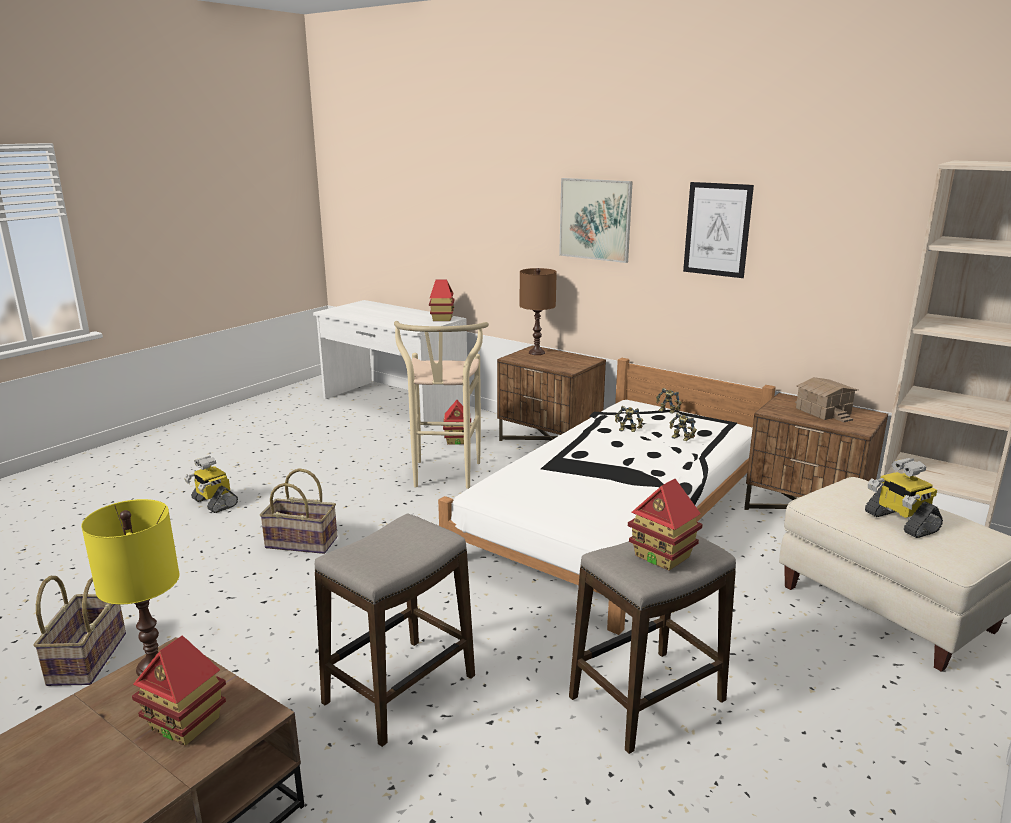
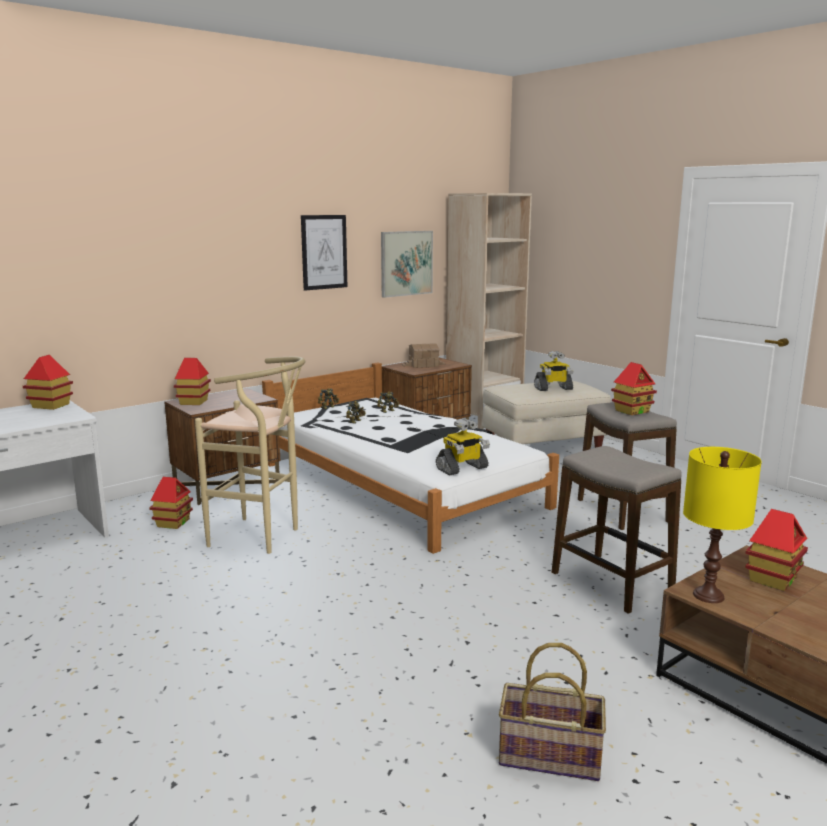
camera: 75 degrees left, 5 degrees down
(213, 503) = (191, 685): toy robot -> toy robot (462, 468)
(302, 542) = (352, 619): basket -> none
(536, 353) = (194, 402): brown table lamp -> toy house
(595, 219) = (219, 256): picture -> picture (406, 263)

